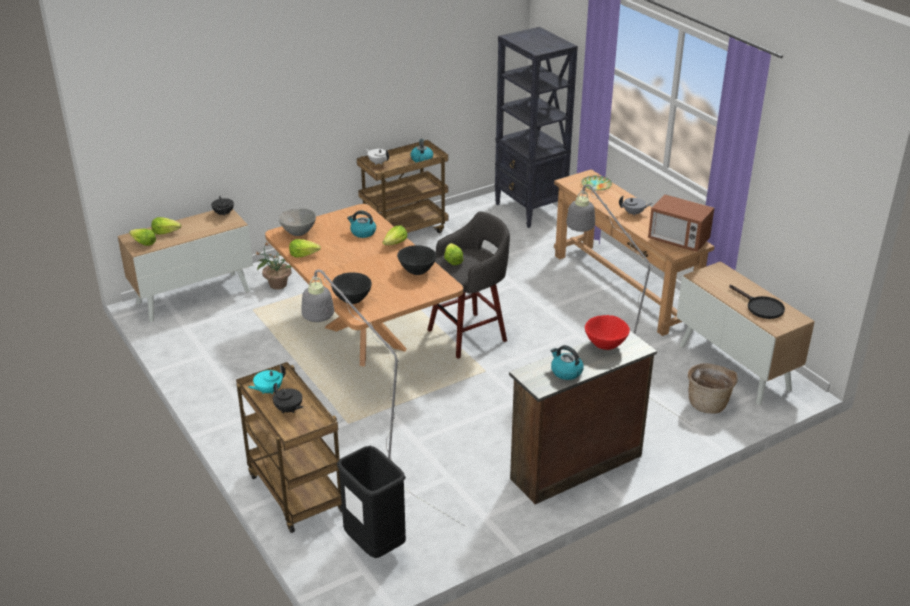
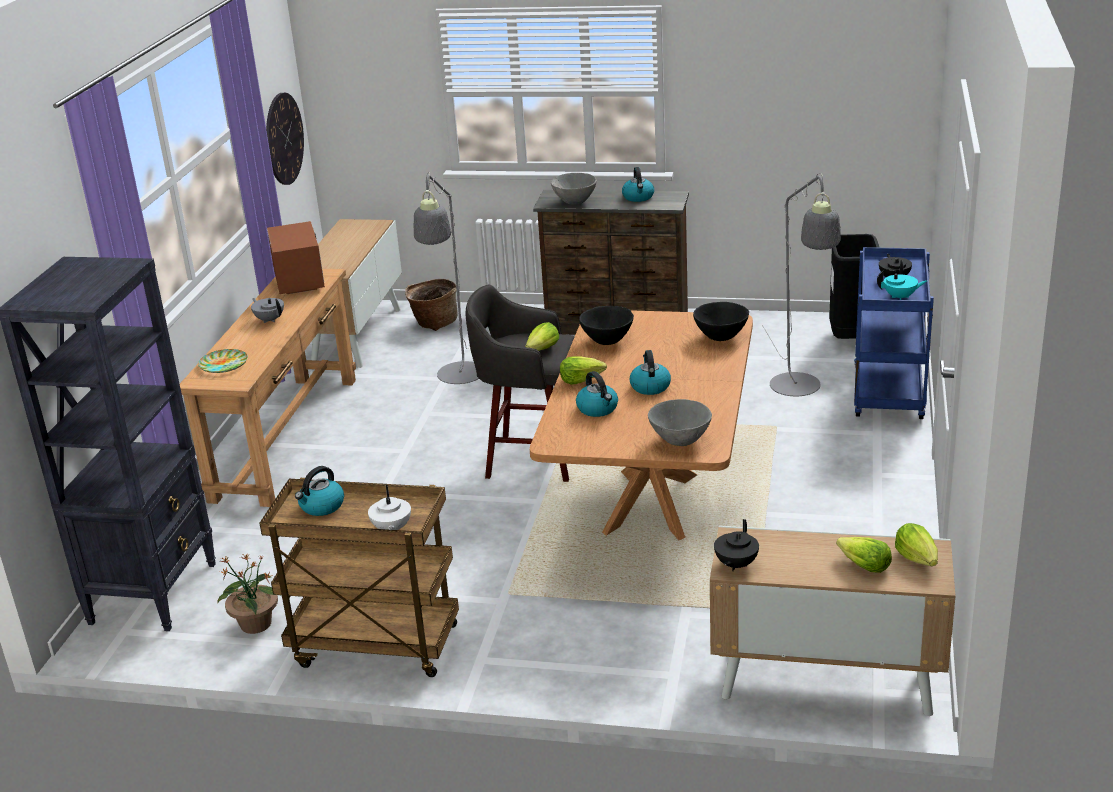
camera: 135 degrees left, 5 degrees down
(277, 284) = (675, 640): potted plant -> potted plant (256, 624)
(293, 492) = (889, 394): brown cart -> blue cart
(303, 255) = (711, 407): lettuce -> none
(352, 254) = (650, 386): none -> kettle
(605, 345) = (574, 202): red bowl -> grey bowl
(760, 307) = (353, 237): black frying pan -> none
(814, 214) = (284, 138): none -> wall clock

